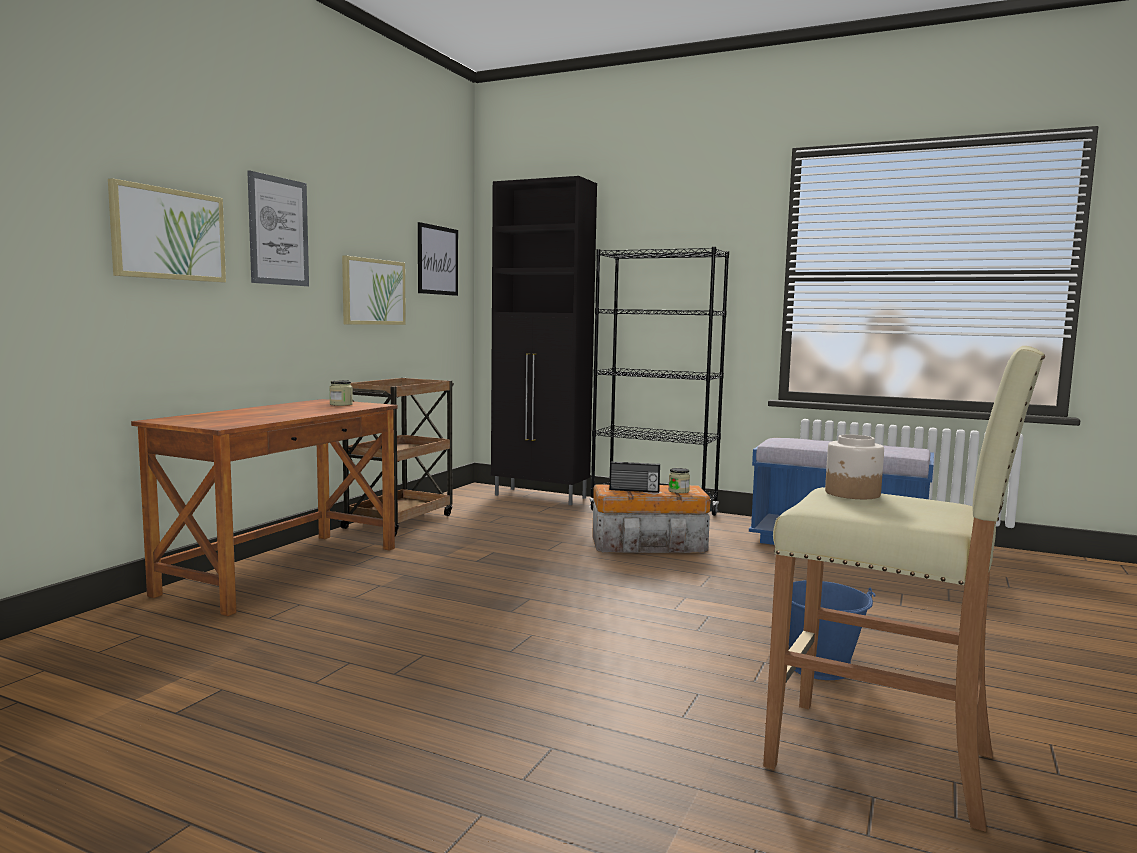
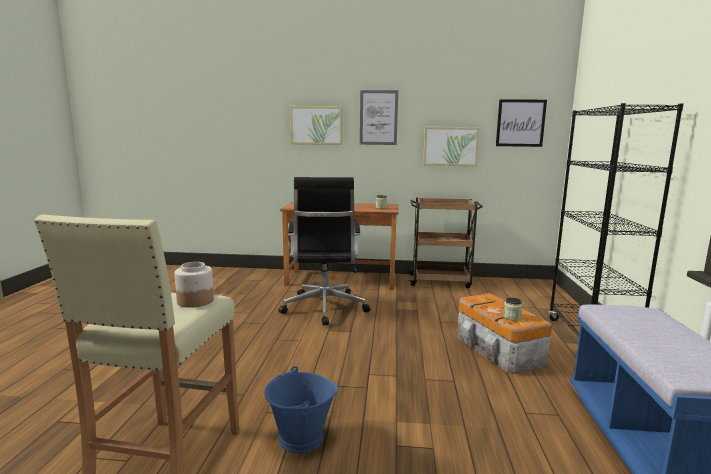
camera: 70 degrees right, 5 degrees up
(413, 601) = (324, 309): none -> black office chair
(541, 497) = (555, 301): black cabinet -> none
(634, 490) = (488, 304): radio -> none

